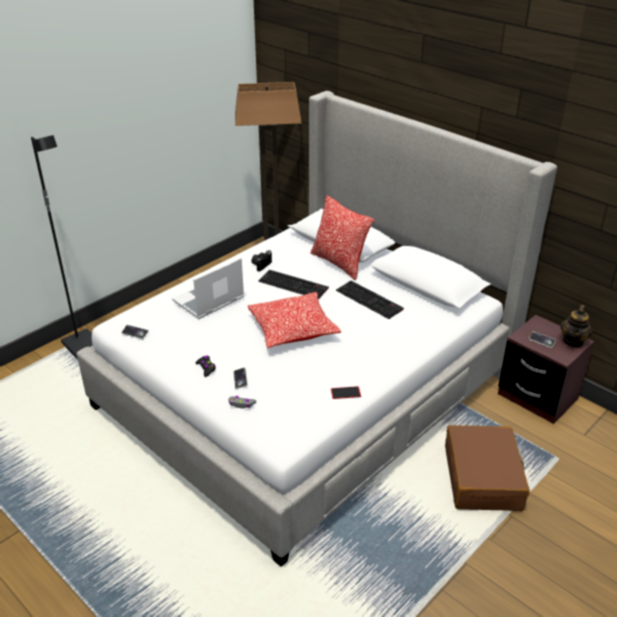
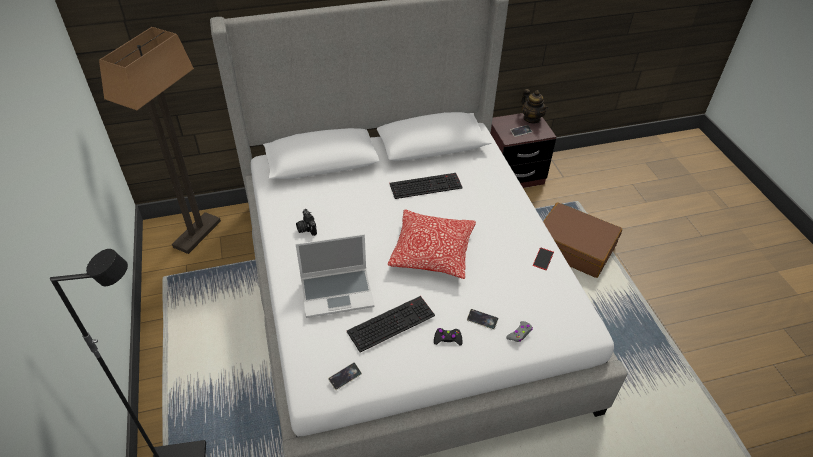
camera: 60 degrees left, 10 degrees up
(208, 300) = (338, 292): laptop -> laptop turned 90 degrees counterclockwise
(294, 284) = (362, 220): keyboard -> keyboard (391, 322)
(339, 263) = (353, 177): pillow -> none

